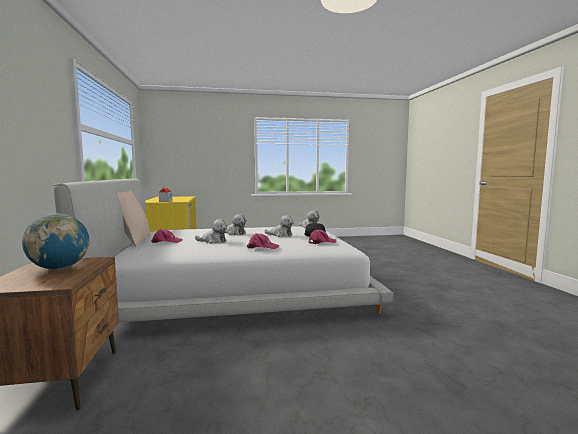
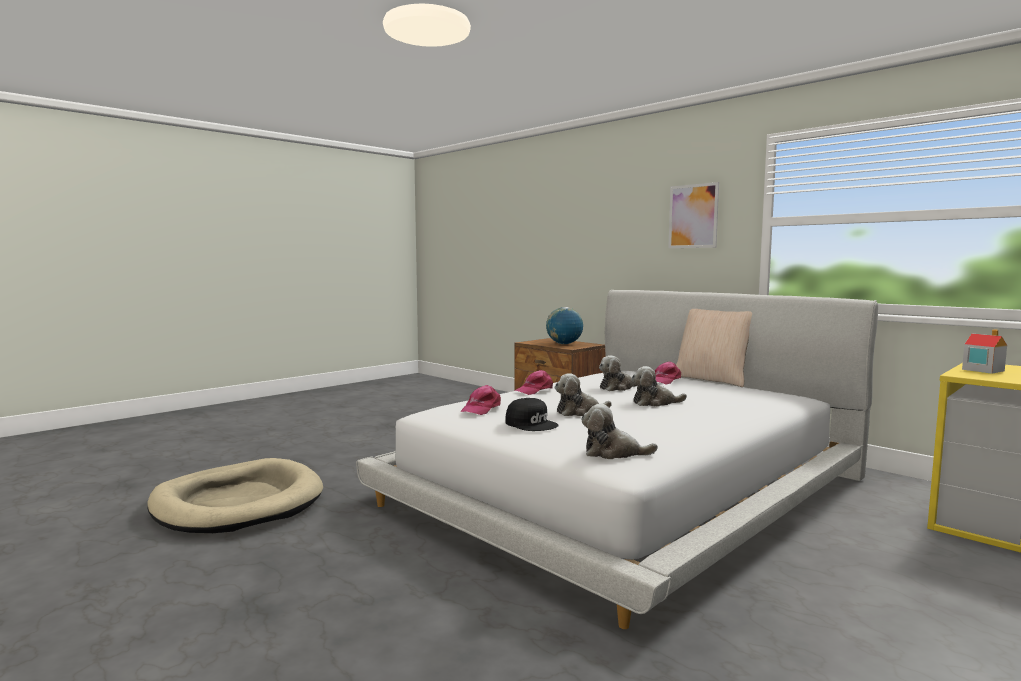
camera: 145 degrees right, 0 degrees up
(45, 107) = (693, 216): none -> picture
(486, 340) = (238, 503): none -> beige dog bed

